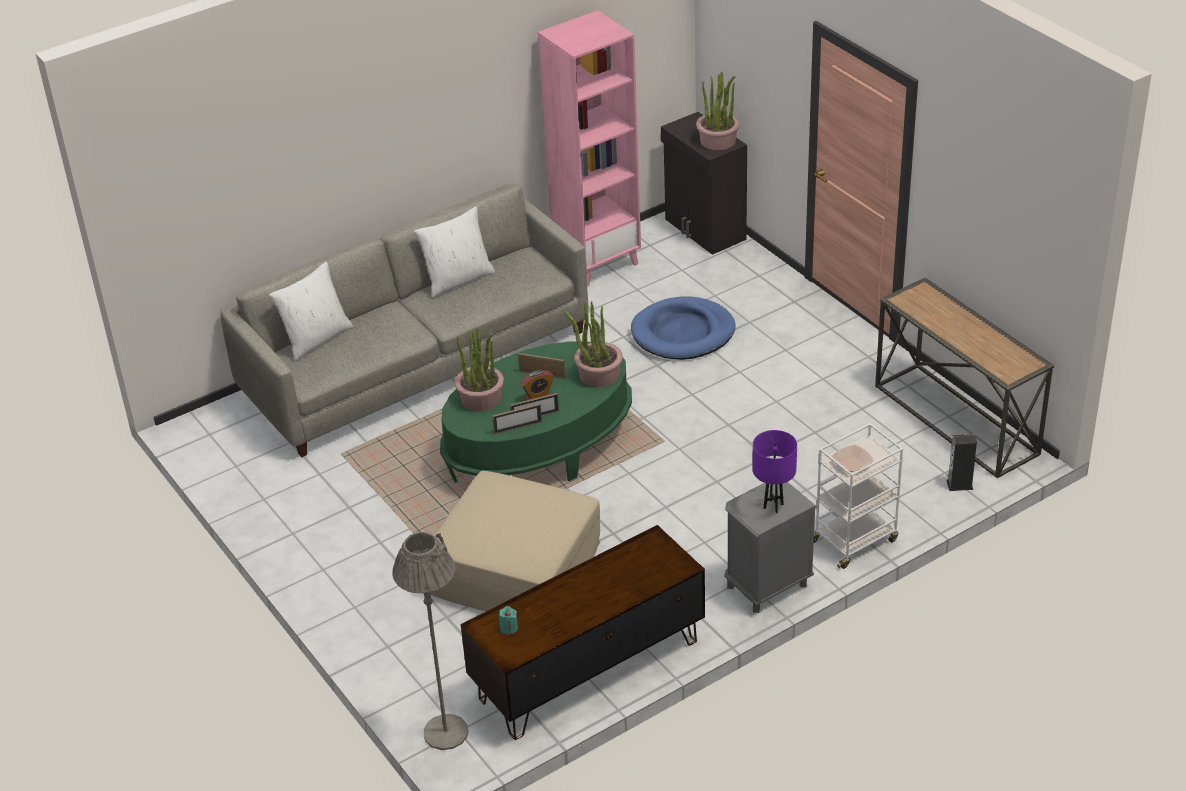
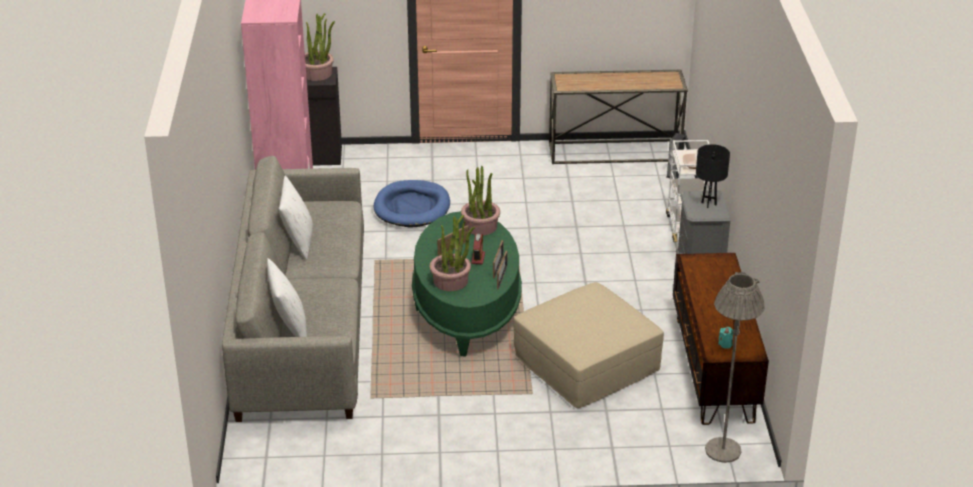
camera: 60 degrees left, 5 degrees down
(773, 506) = (708, 204): purple table lamp -> black table lamp

